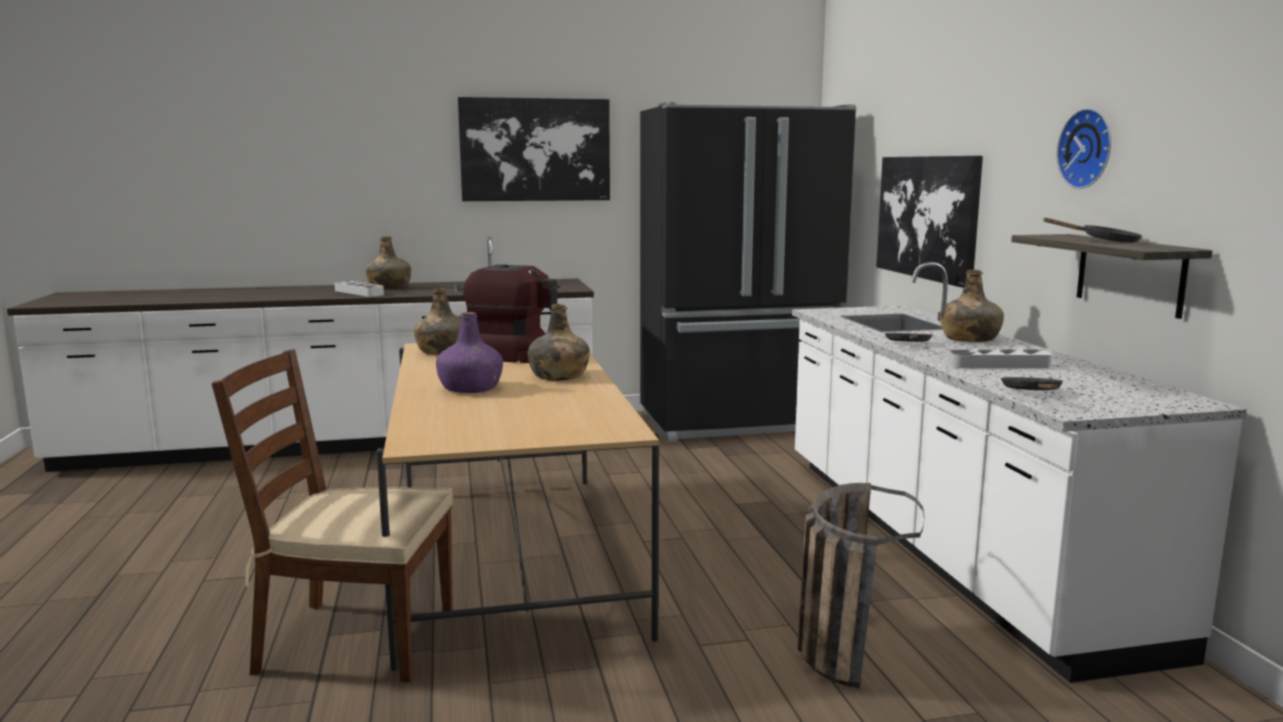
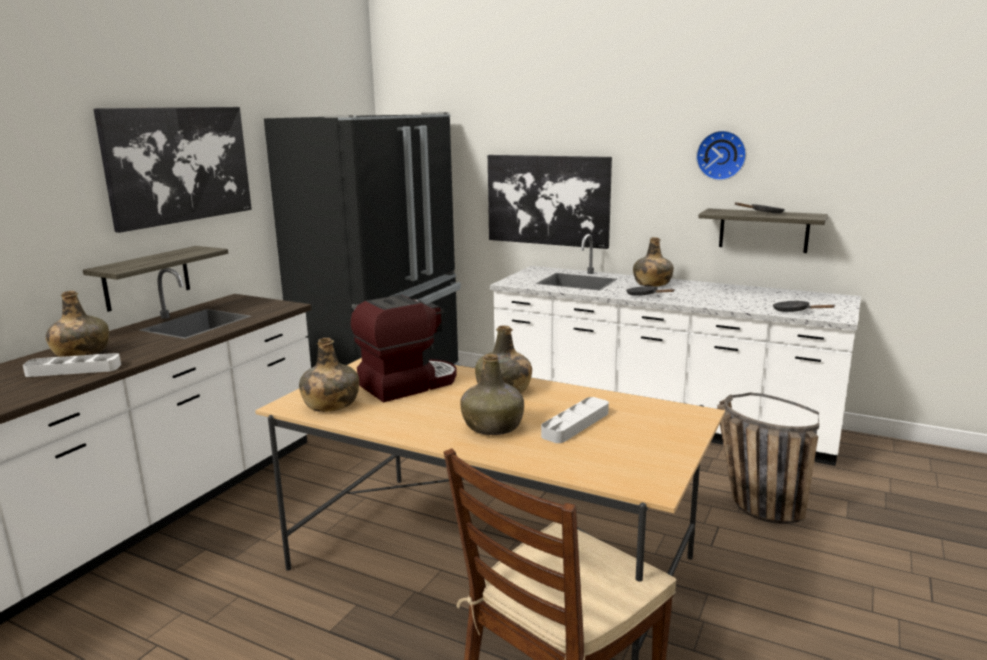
camera: 50 degrees left, 5 degrees up
(471, 388) = (493, 426): purple bottle -> green bottle
(487, 245) = (147, 278): none -> shelf
(998, 365) = (724, 298): grey tray -> grey tray (575, 424)

